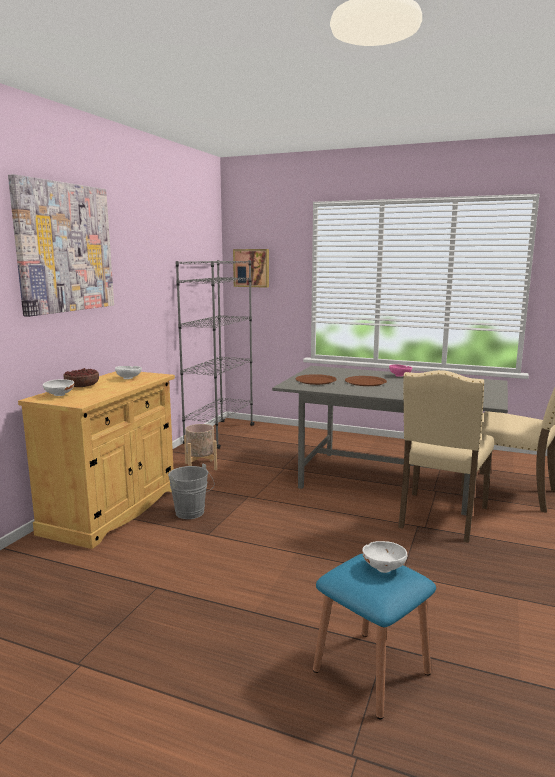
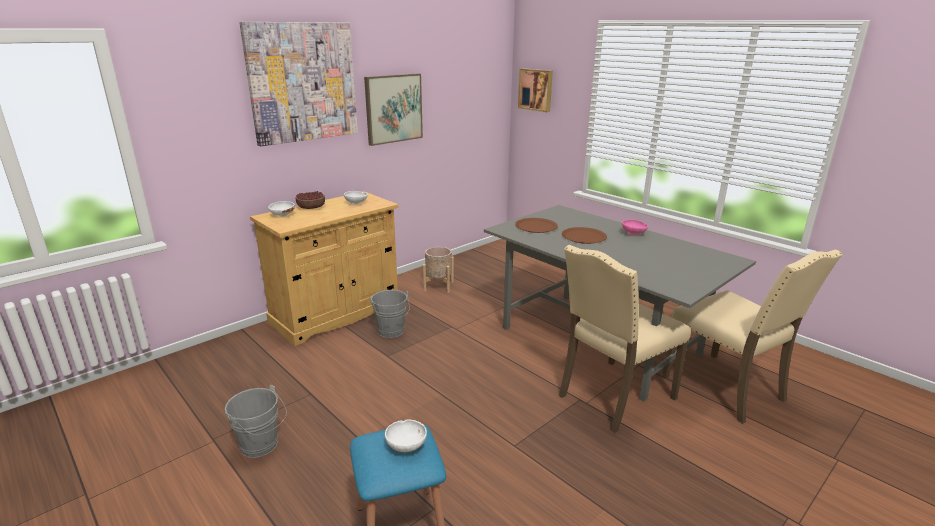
camera: 25 degrees right, 10 degrees up
(139, 282) = (393, 108): none -> picture
(149, 651) = (262, 446): none -> grey bucket
(219, 434) = (483, 255): grey bookcase -> none

